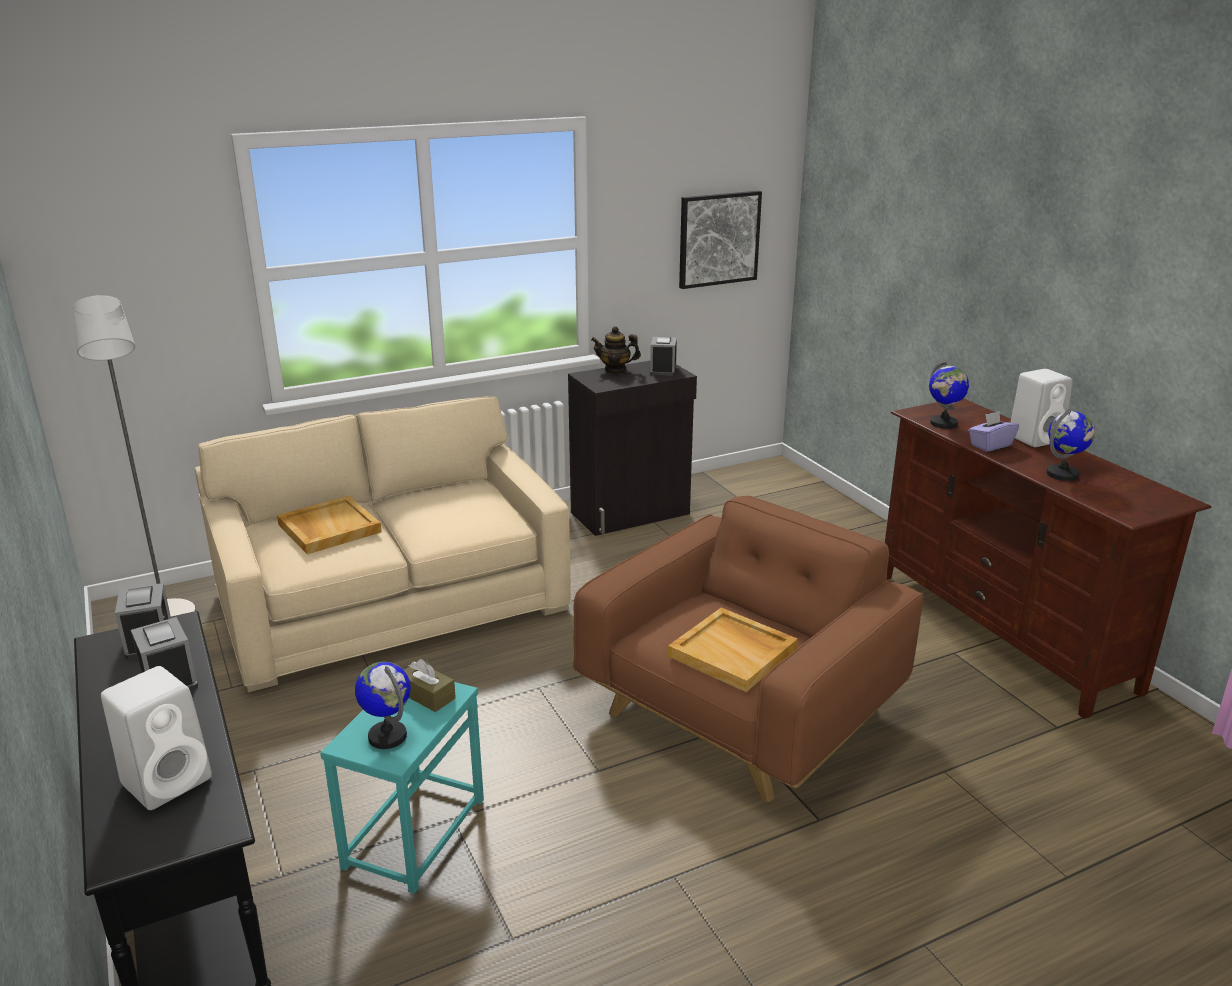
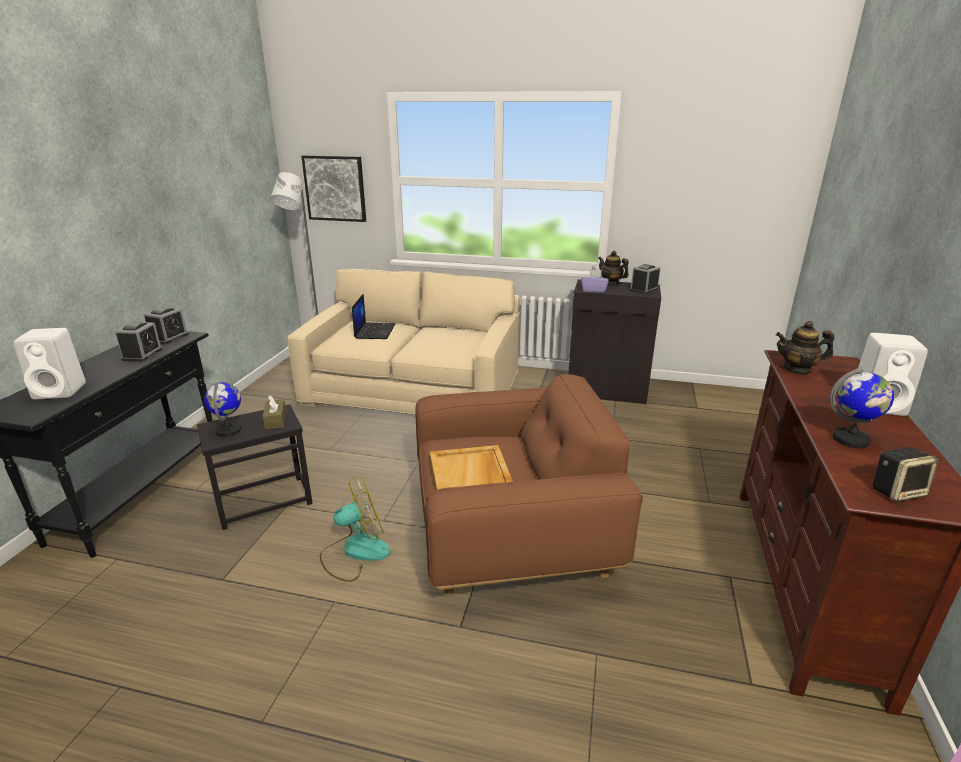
camera: 40 degrees right, 0 degrees up
(328, 528) = (374, 331): beige tray -> laptop
(413, 832) = (264, 501): turquoise side table -> black side table
(619, 819) = (355, 552): none -> fan
(718, 239) = (730, 199): picture -> picture (335, 188)
(943, 424) = (797, 370): globe -> teapot
(990, 445) = (814, 396): purple tissue box -> purple tissue box (593, 290)
(1137, 503) = (897, 491): none -> speaker

